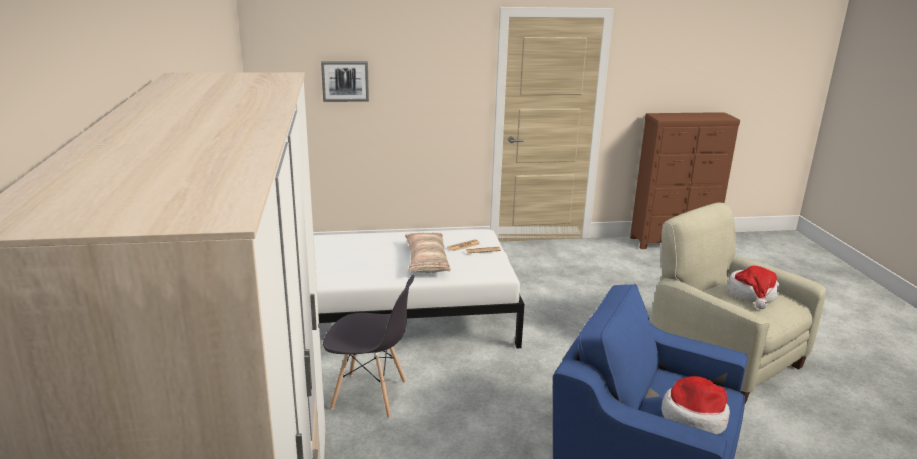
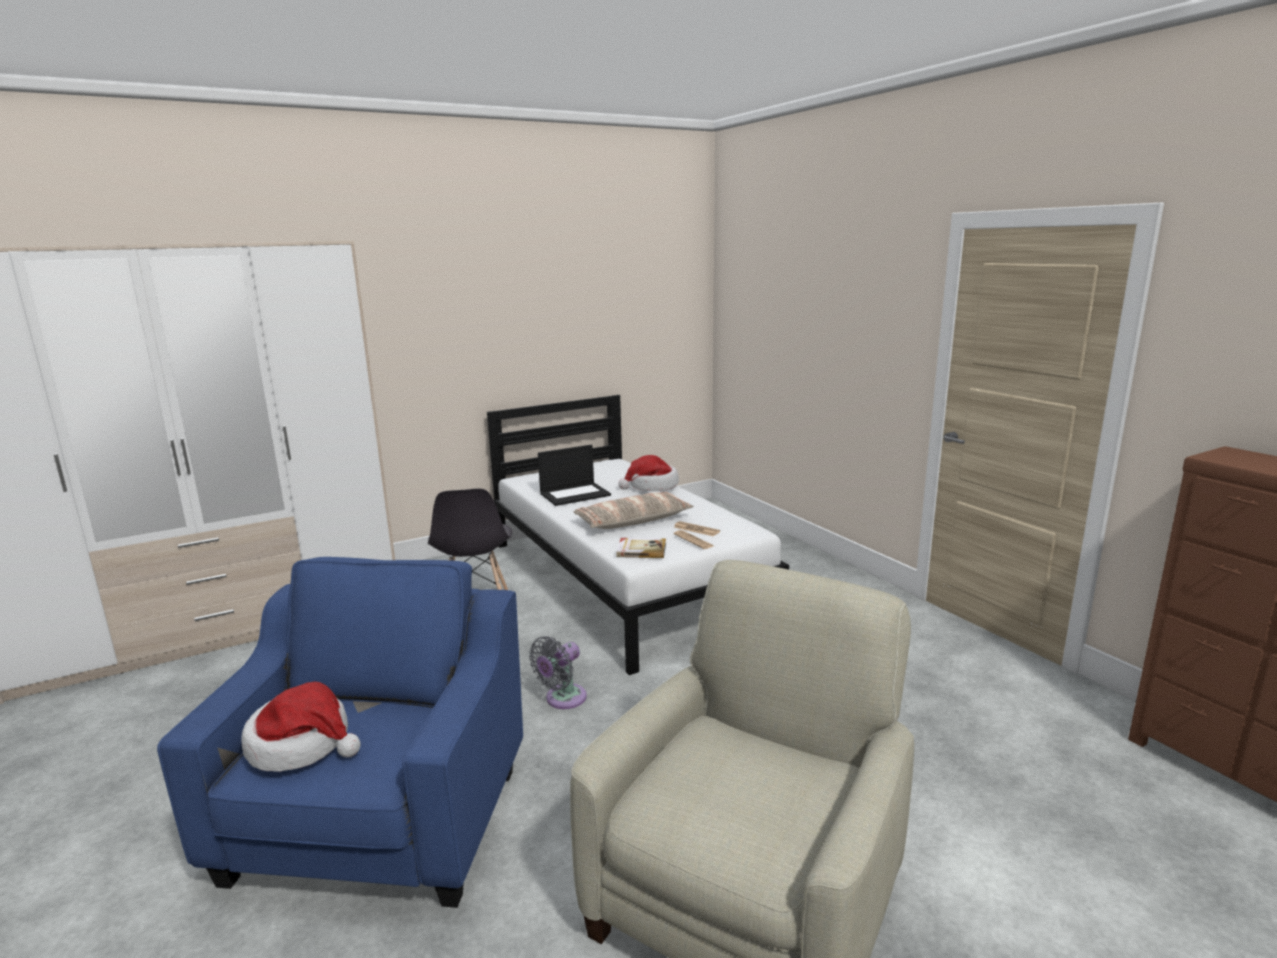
camera: 70 degrees right, 5 degrees down
(342, 268) = (575, 494): none -> laptop
(345, 81) = (781, 316): picture -> none
(485, 268) = (641, 550): none -> book
(536, 377) = (562, 699): none -> grey fan
(752, 294) = (755, 784): hat -> hat (652, 486)

